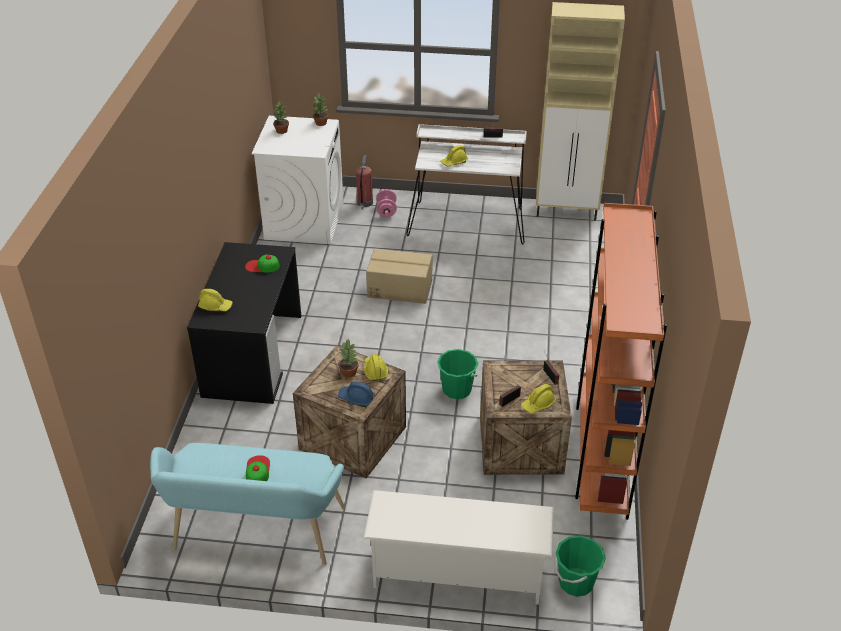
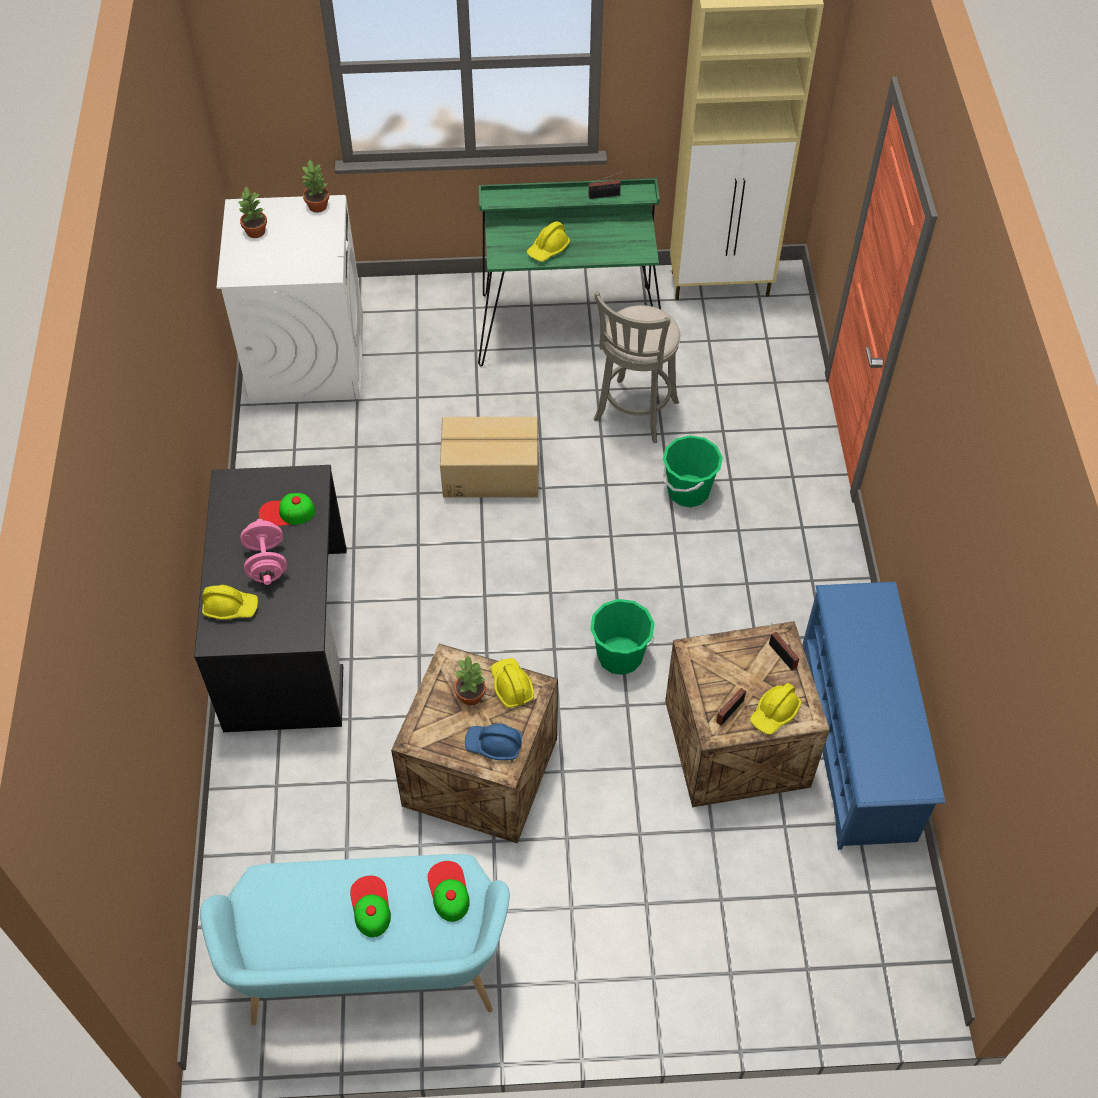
camera: 10 degrees left, 15 degrees up
(308, 470) = (448, 891): none -> cap
(365, 203) = (397, 307): fire extinguisher -> none
(386, 211) = (436, 320): pink dumbbell -> pink dumbbell (266, 563)
(457, 572) = (689, 989): white shoe rack -> none
(467, 221) = (569, 323): white desk -> green desk
(496, 269) = (634, 414): none -> grey stool
(576, 582) = (863, 976): green bucket -> green bucket (688, 491)
(601, 454) = (858, 742): orange bookcase -> blue shoe rack

